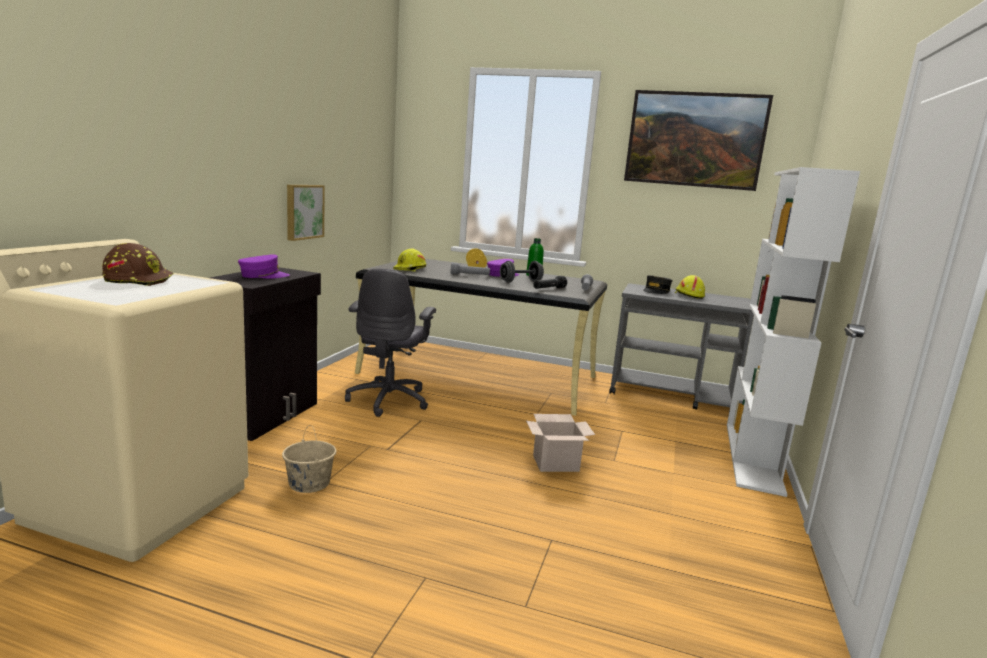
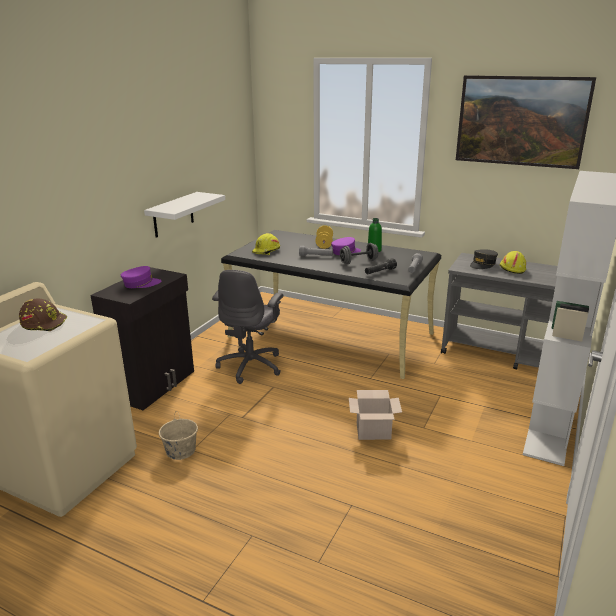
camera: 10 degrees right, 10 degrees up
(303, 211) = (173, 215): picture -> white shelf

